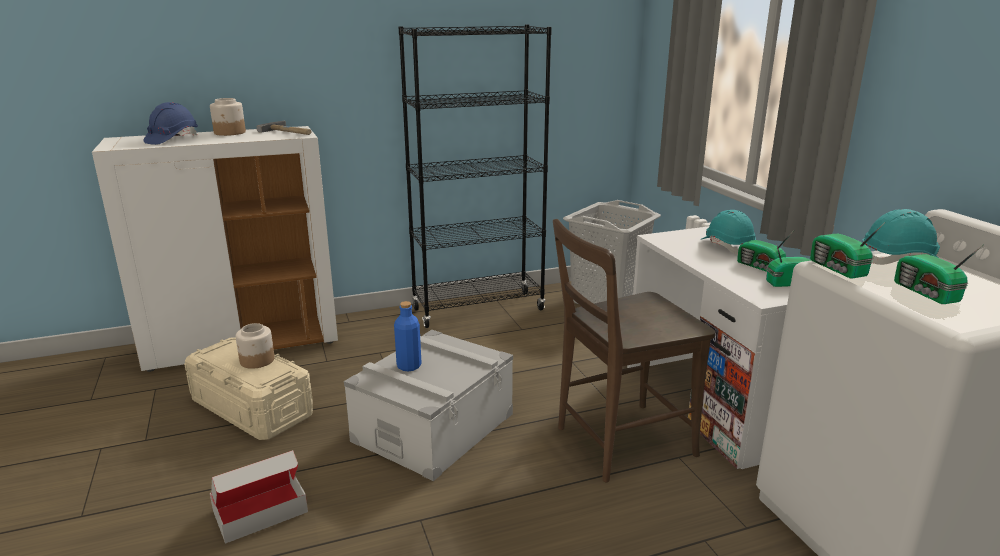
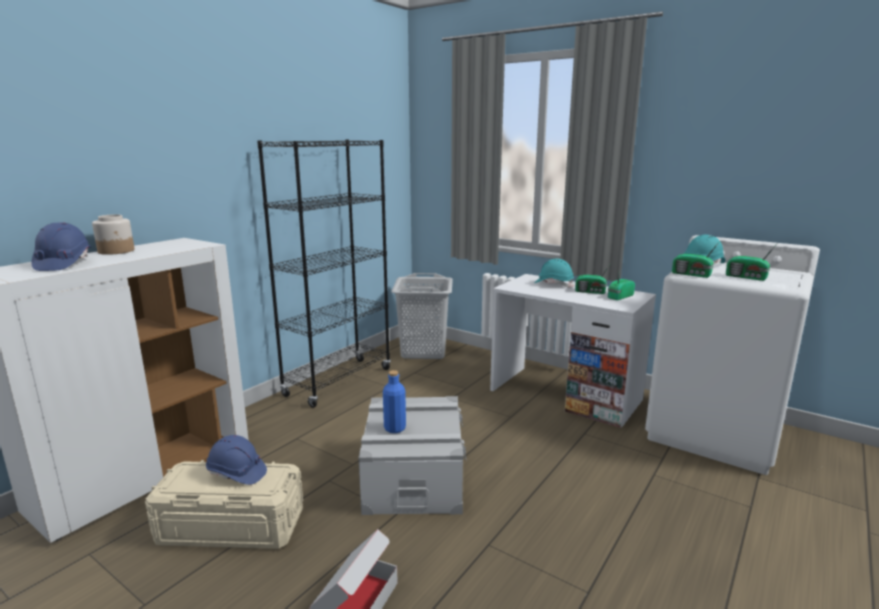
camera: 35 degrees left, 5 degrees down
(257, 360) = (236, 473): jar -> blue hard hat
(289, 132) = (183, 243): hammer -> none
(618, 443) = (543, 438): brown chair -> none

